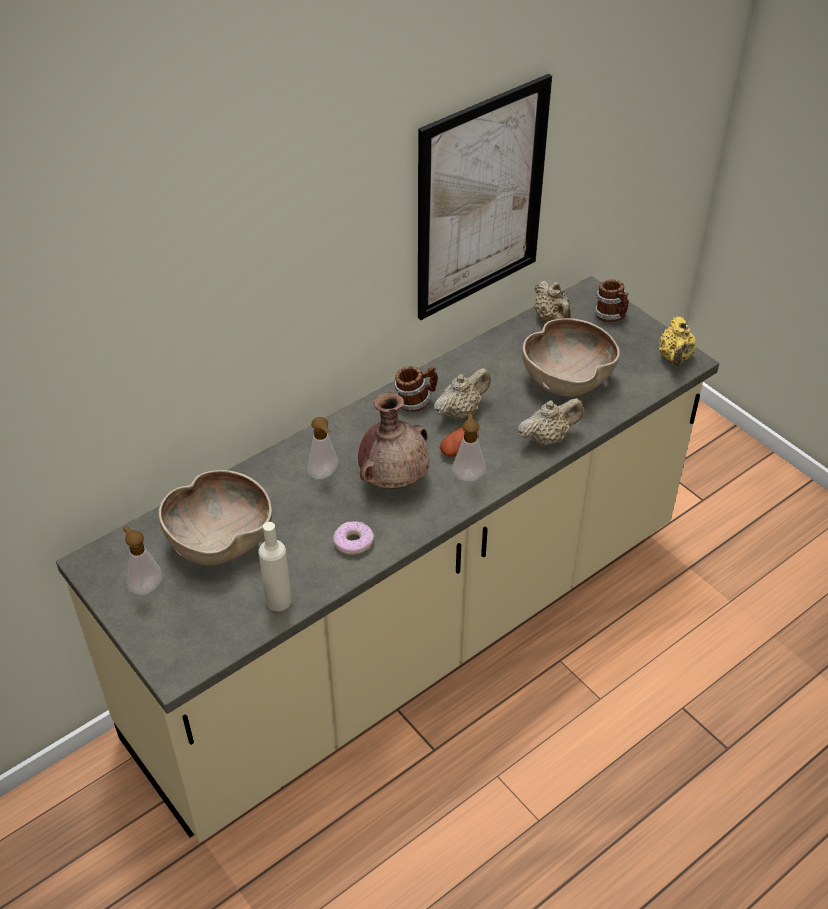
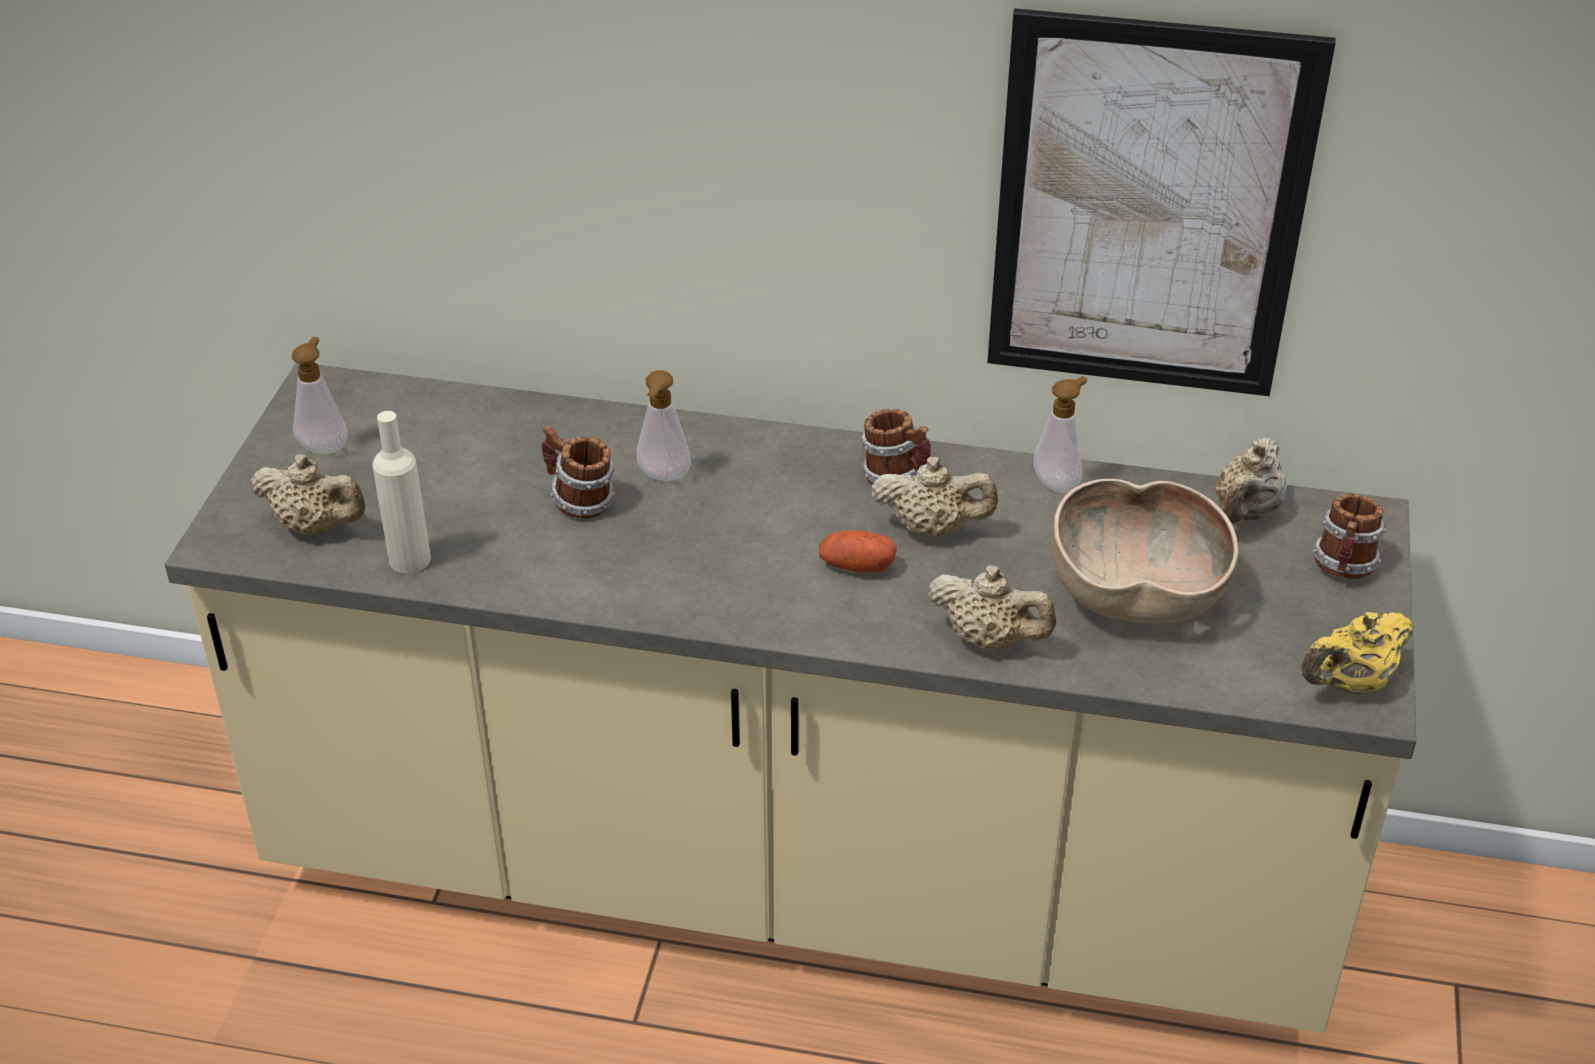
camera: 50 degrees right, 5 degrees down
(208, 624) = (315, 526): none -> beige teapot
(220, 540) = (457, 458): brown bowl -> none
(308, 514) = (579, 502): none -> mug
(353, 542) = (574, 566): donut -> none
(395, 480) = (727, 540): brown vase -> none
(468, 475) = (818, 601): soap dispenser -> soap dispenser (1058, 482)

